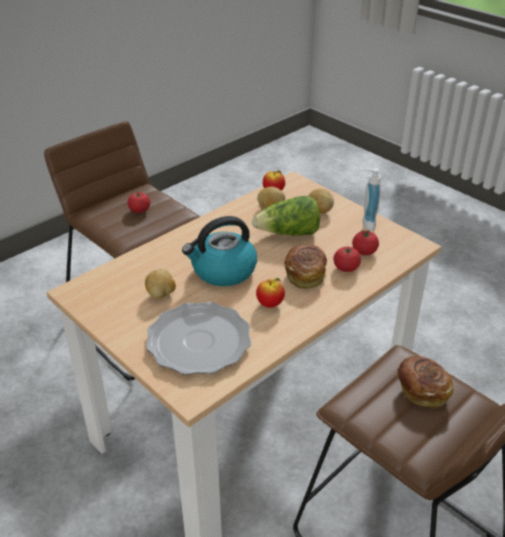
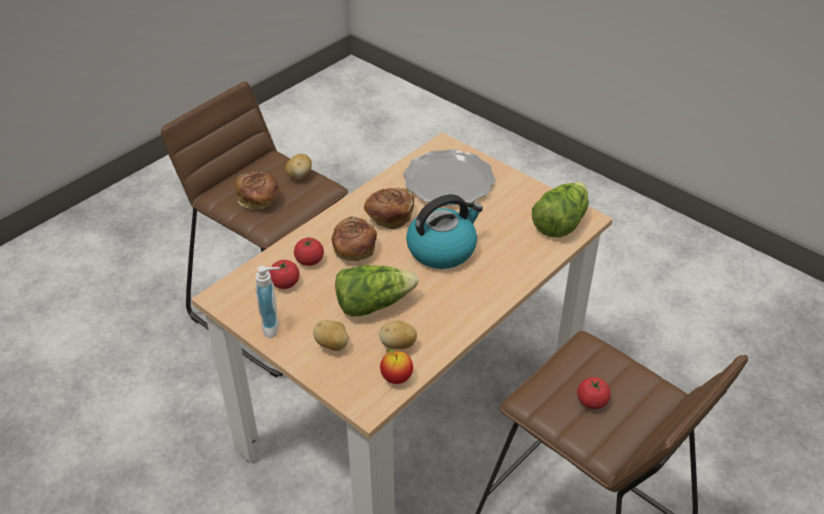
camera: 175 degrees right, 5 degrees up
(101, 289) = (560, 222): none -> lettuce
(161, 294) = (498, 220): potato -> potato (299, 176)
(270, 304) = (389, 217): apple -> bread

